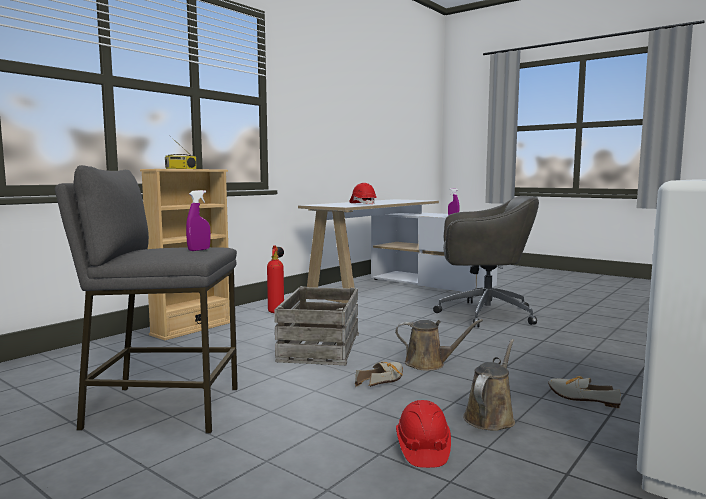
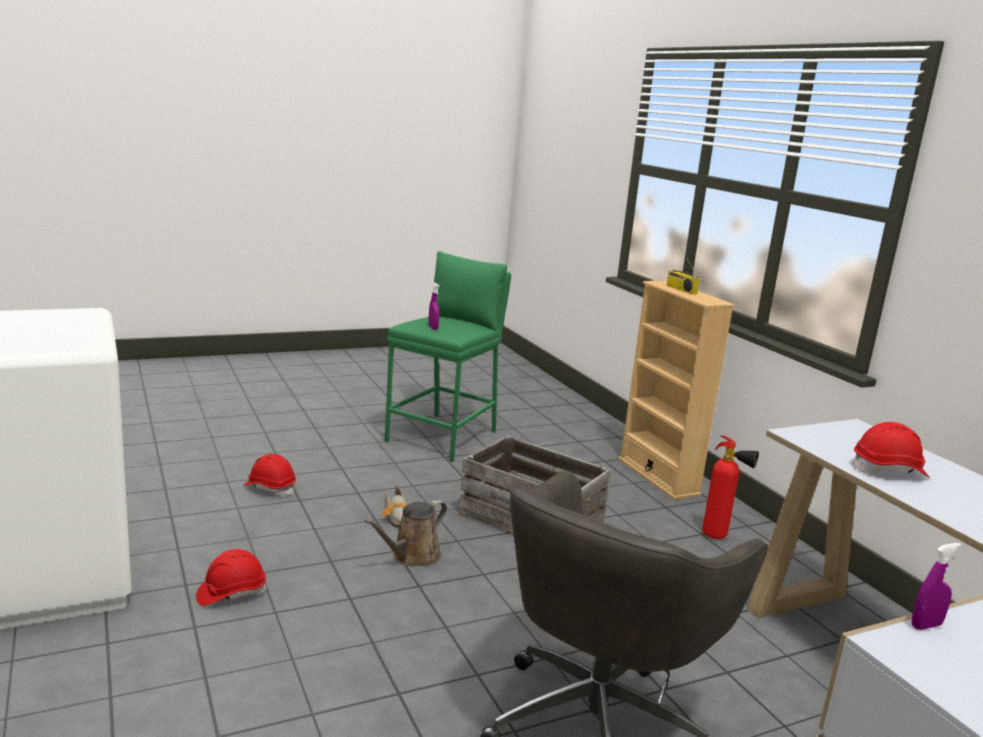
camera: 115 degrees right, 10 degrees up
(163, 407) = (443, 436): grey stool -> green stool
(490, 417) = (269, 530): brown watering can -> none
(579, 397) = (231, 593): shoe -> red hard hat

